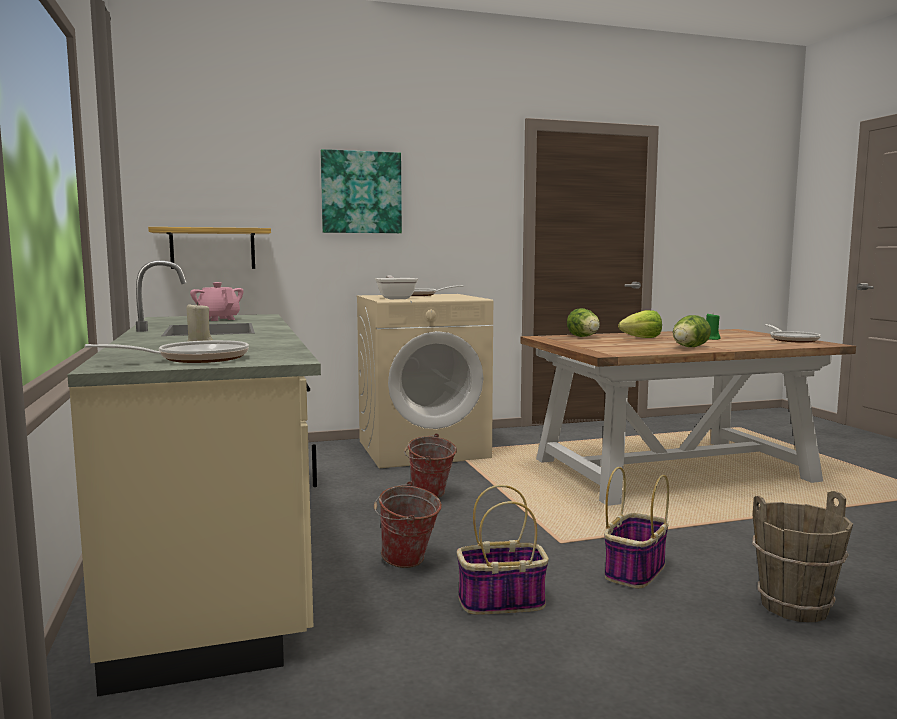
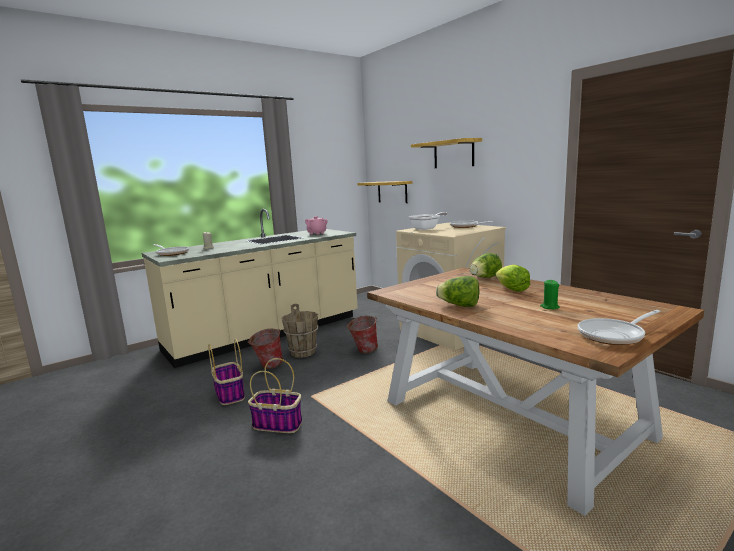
camera: 70 degrees right, 5 degrees up
(361, 192) = (453, 154): picture -> shelf
(795, 607) = (235, 488): brown bucket -> brown bucket (302, 352)

